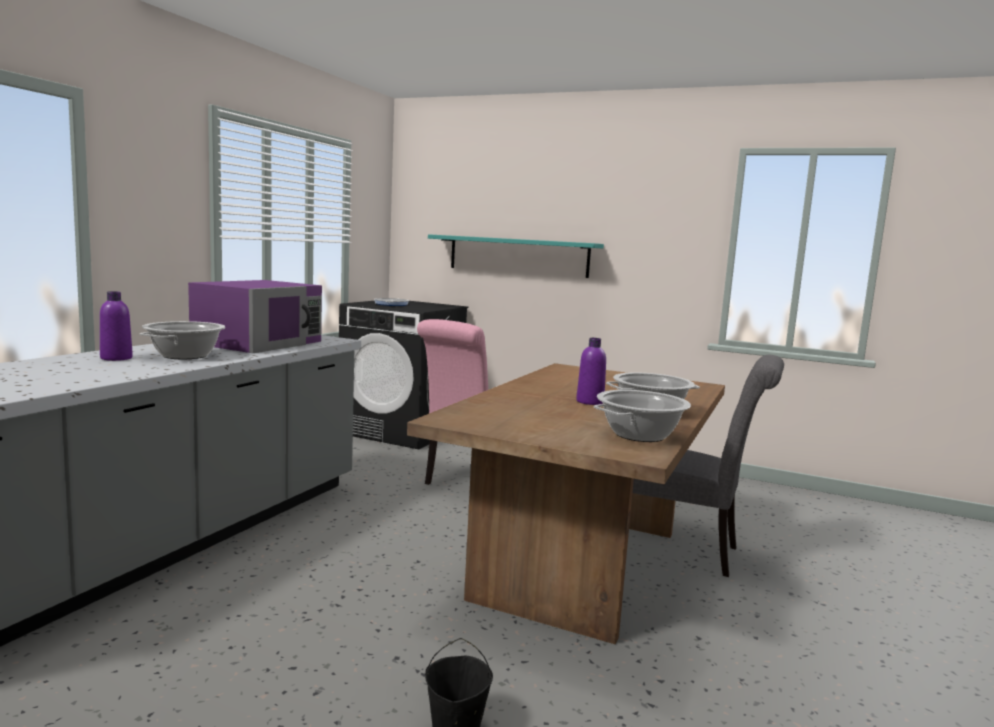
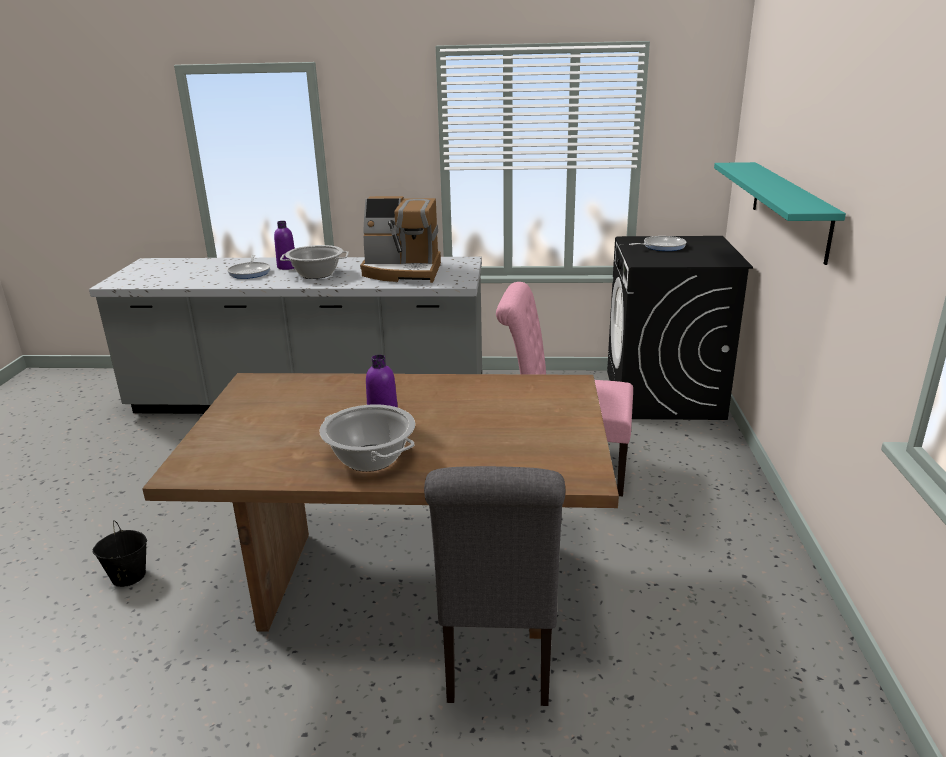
camera: 70 degrees right, 15 degrees up
(90, 368) = (250, 272): none -> frying pan
(259, 342) = (402, 272): purple microwave -> coffee machine
(639, 435) = (254, 464): cooking pot -> none

